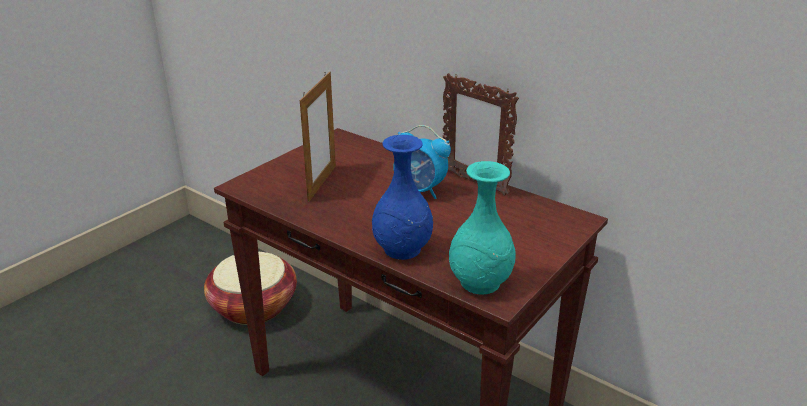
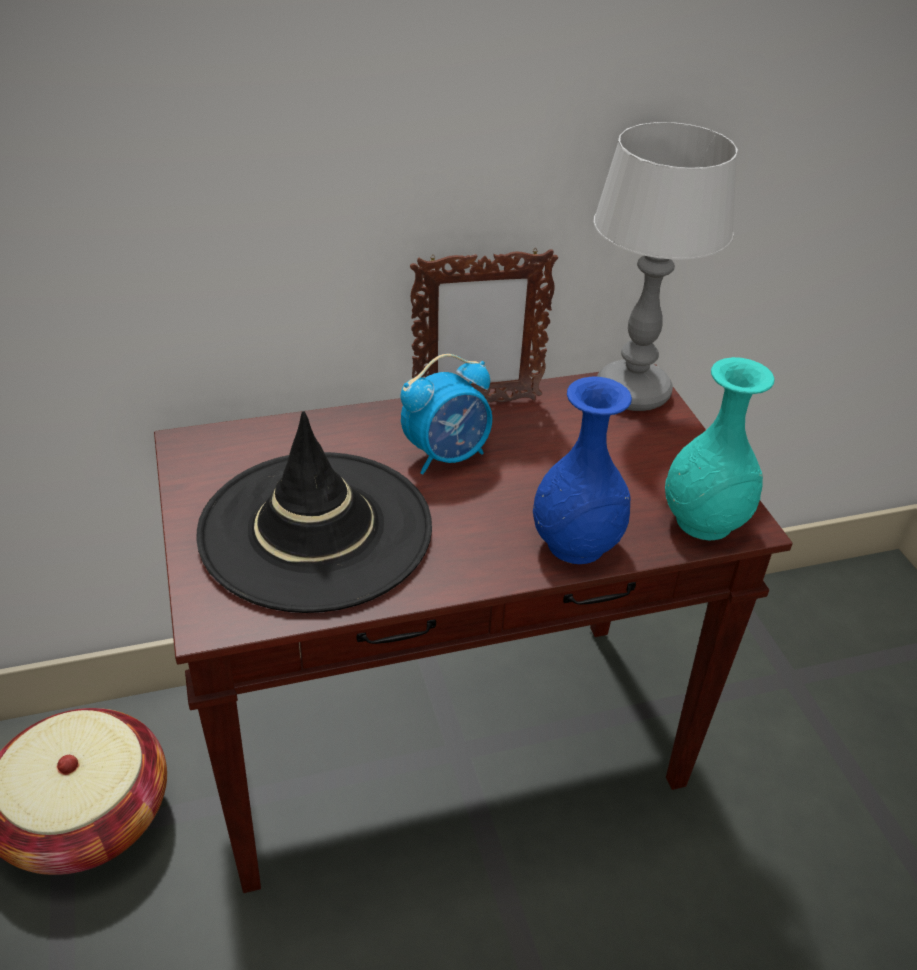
camera: 55 degrees left, 10 degrees up
(322, 183) = (315, 530): picture frame -> black hat
(563, 221) = (634, 393): none -> table lamp

